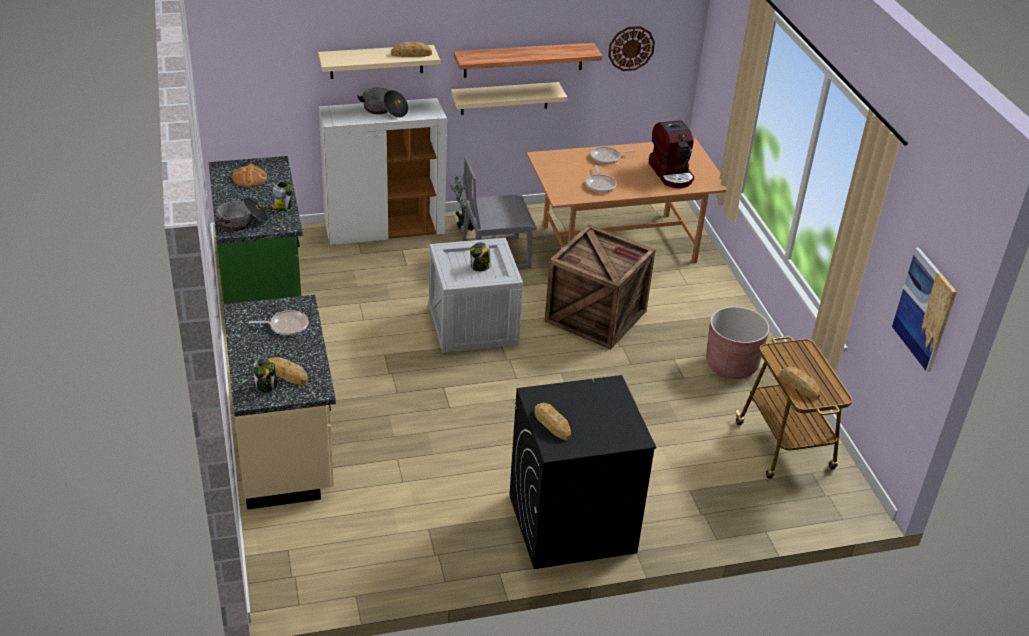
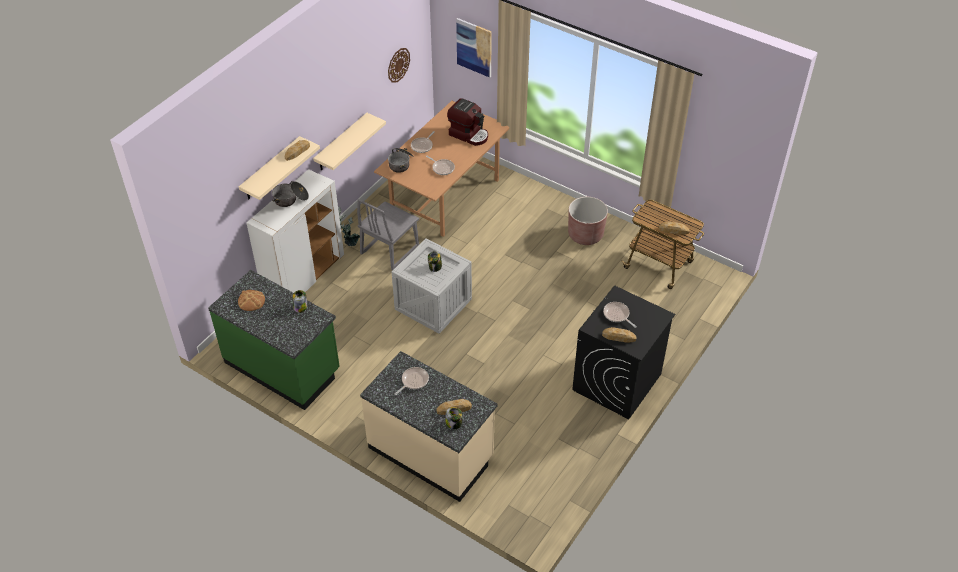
camera: 40 degrees left, 10 degrees up
(243, 222) = (293, 334): cooking pot -> cooking pot (401, 163)
(523, 60) = (347, 111): shelf -> none
(581, 403) = (617, 315): none -> frying pan
(597, 316) = (489, 251): crate -> none
(924, 309) = (737, 157): picture -> picture (474, 47)

